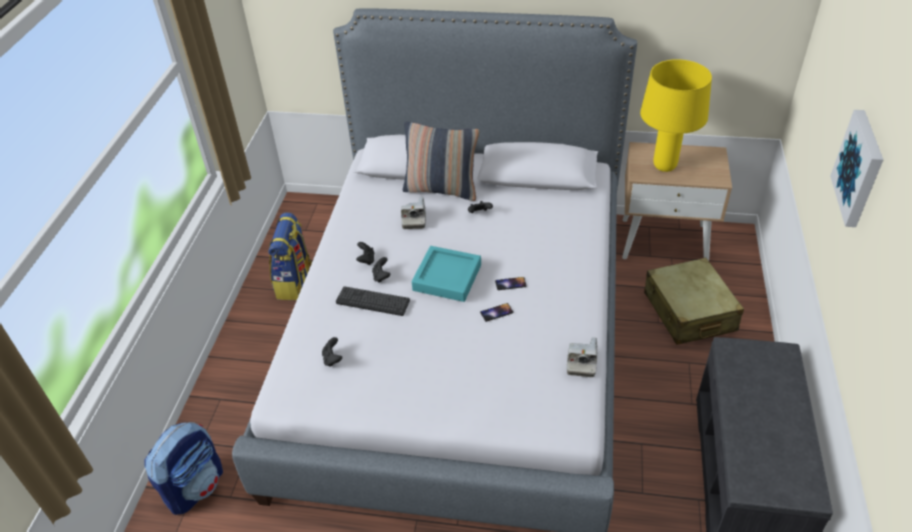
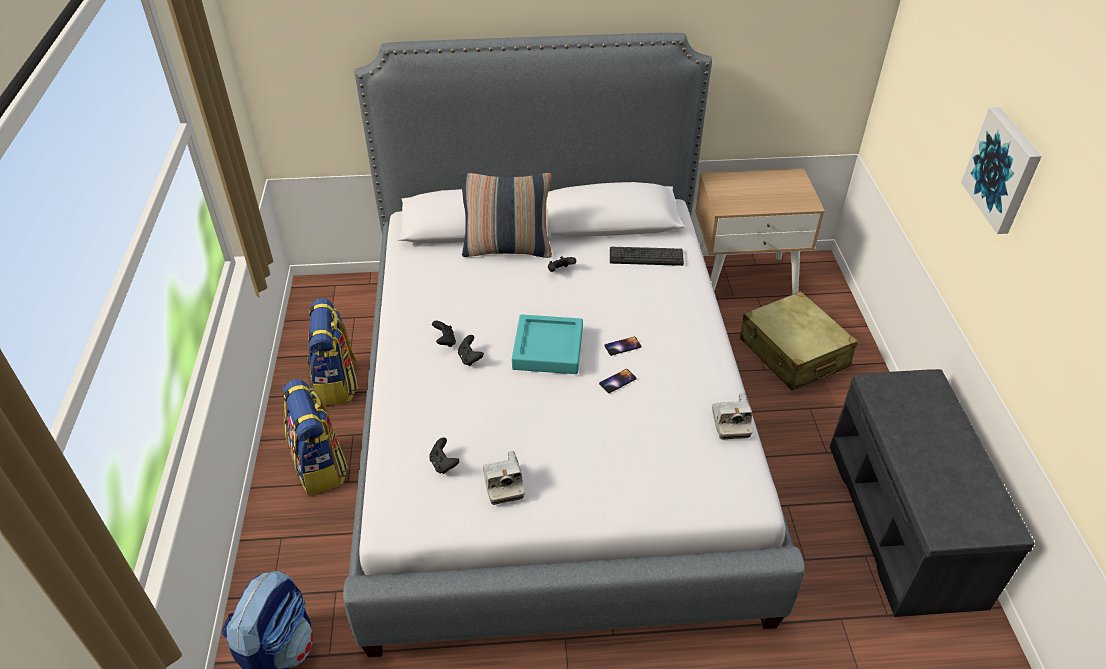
camera: 15 degrees left, 0 degrees up
(265, 348) = (320, 467): none -> backpack
(372, 301) = (469, 389): keyboard -> keyboard (646, 257)
(414, 219) = (486, 287): camera -> camera (503, 484)
(665, 166) = (747, 195): yellow table lamp -> none

